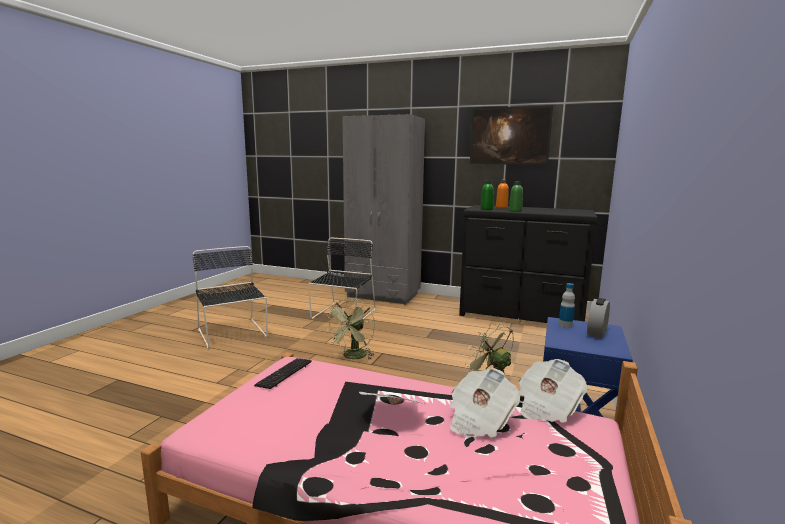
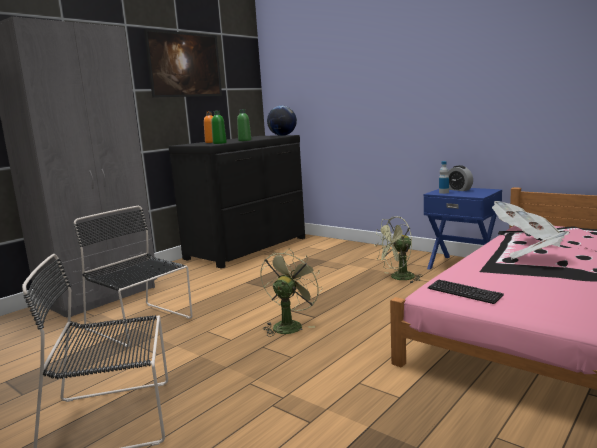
camera: 70 degrees left, 0 degrees up
(353, 357) = (289, 325): green fan -> green fan turned 105 degrees counterclockwise
(583, 214) = (282, 135): none -> globe

